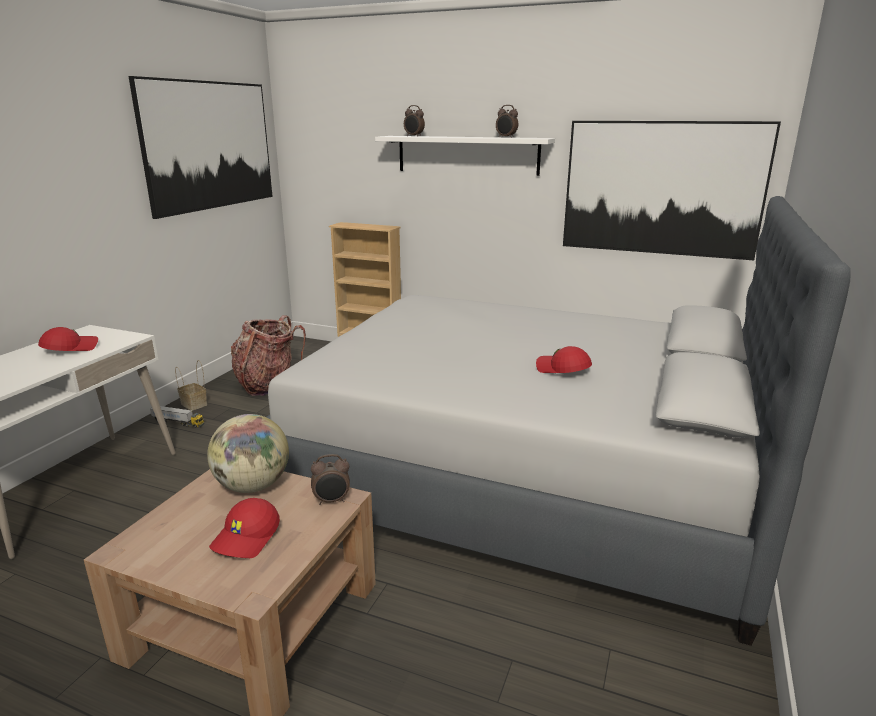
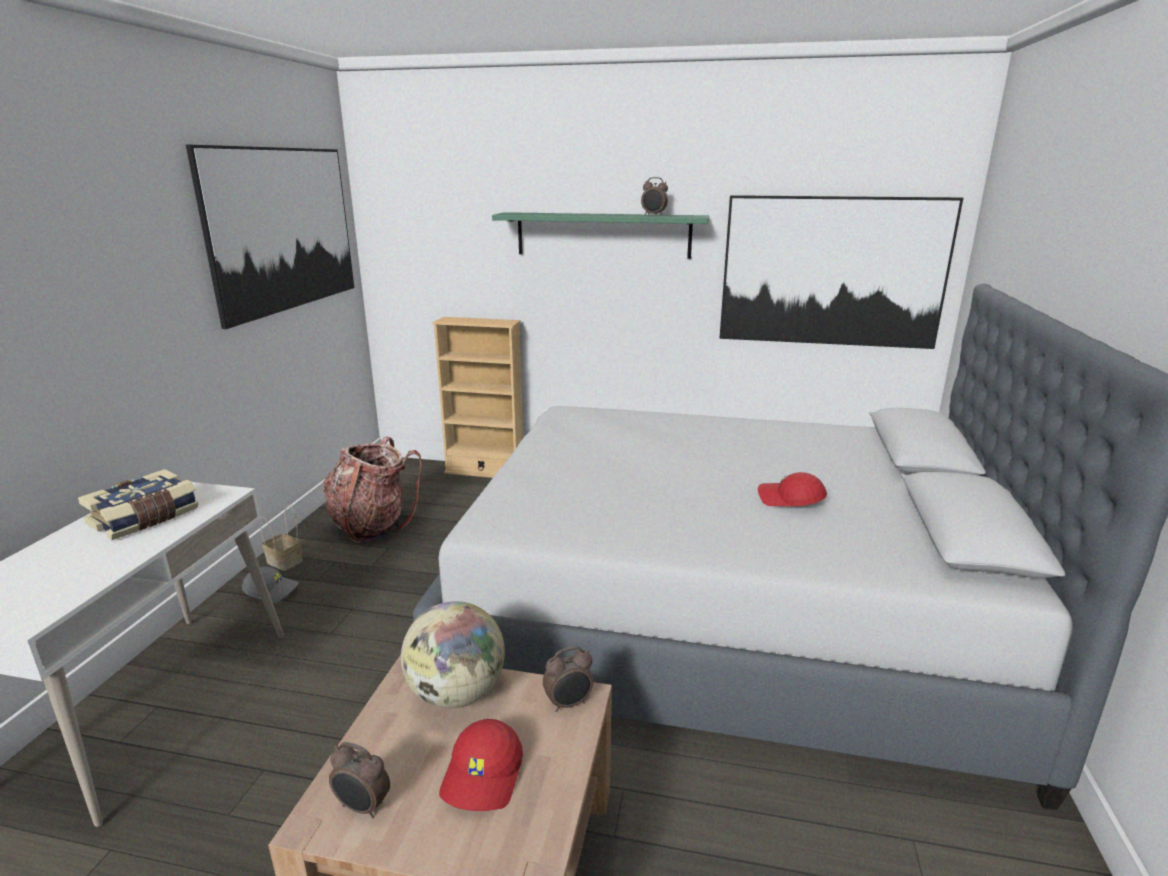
camera: 10 degrees left, 0 degrees up
(70, 348) = (145, 518): red cap -> book
(178, 423) = (272, 590): toy truck -> grey cap
(414, 136) = (539, 213): alarm clock -> alarm clock (362, 807)
(467, 155) = (603, 235): white shelf -> green shelf

